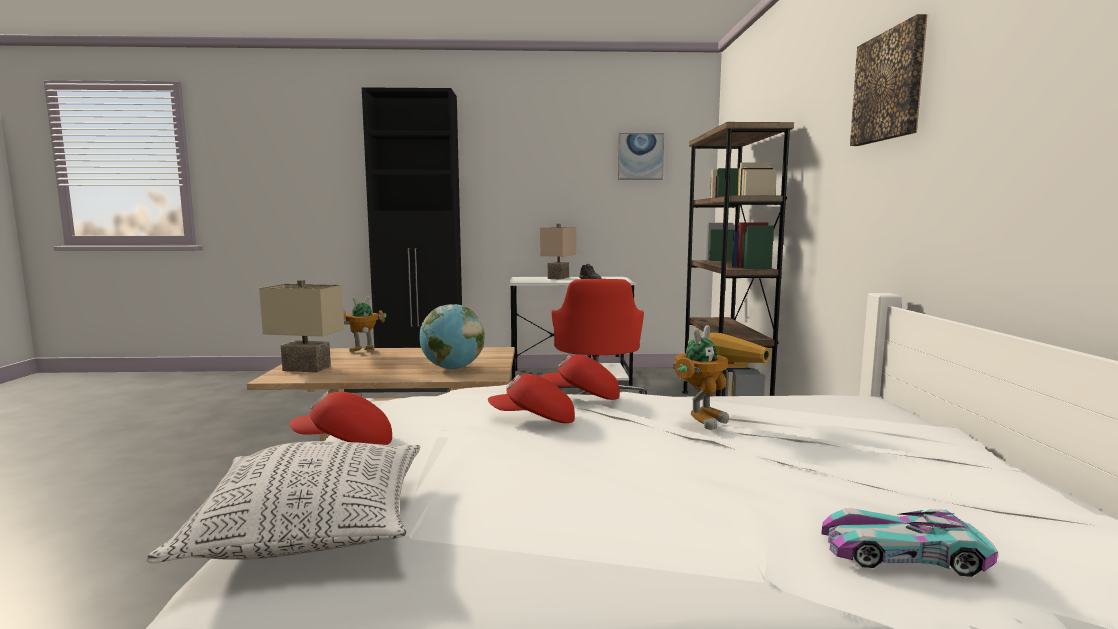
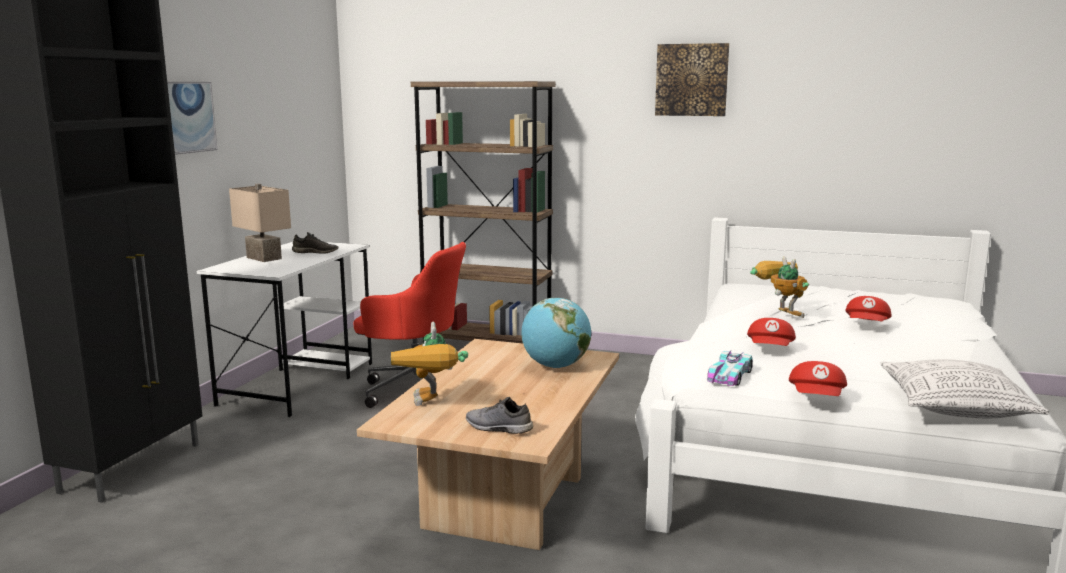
camera: 70 degrees left, 5 degrees up
(305, 369) = (497, 428): beige table lamp -> grey shoe
(582, 396) = (724, 331): red cap -> red cap (867, 325)
(640, 156) = (290, 86): picture -> picture (186, 117)
(902, 553) = (950, 320): toy car -> toy car (729, 376)

